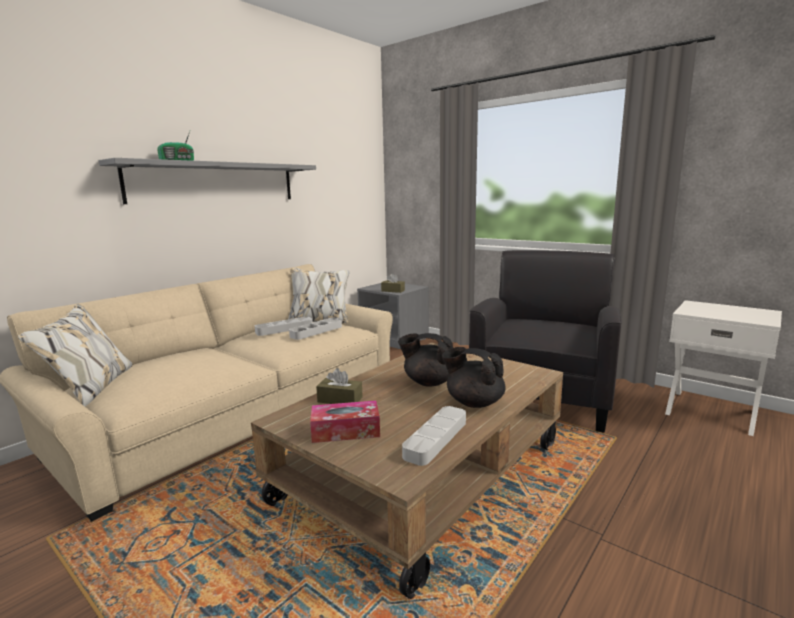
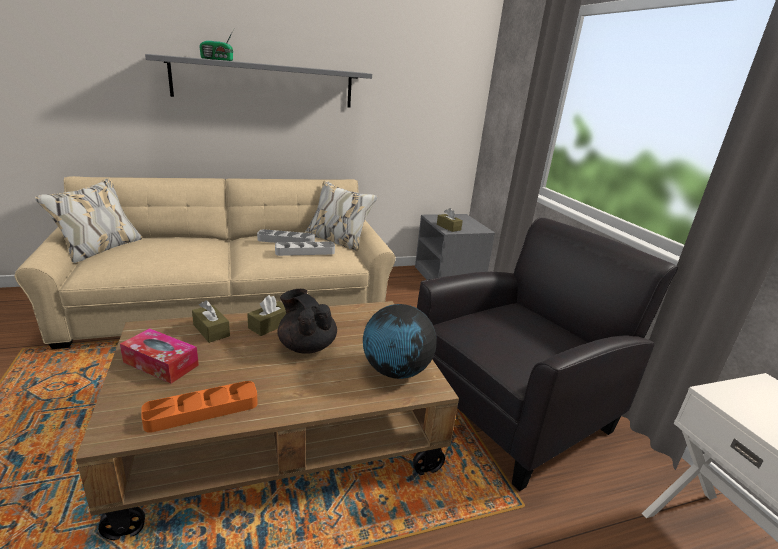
camera: 30 degrees right, 10 degrees up
(378, 381) = (270, 325): none -> brown tissue box
(436, 439) = (202, 410): grey tray -> orange tray
(474, 402) = (302, 389): black teapot -> none
(507, 373) = (395, 371): none -> globe

